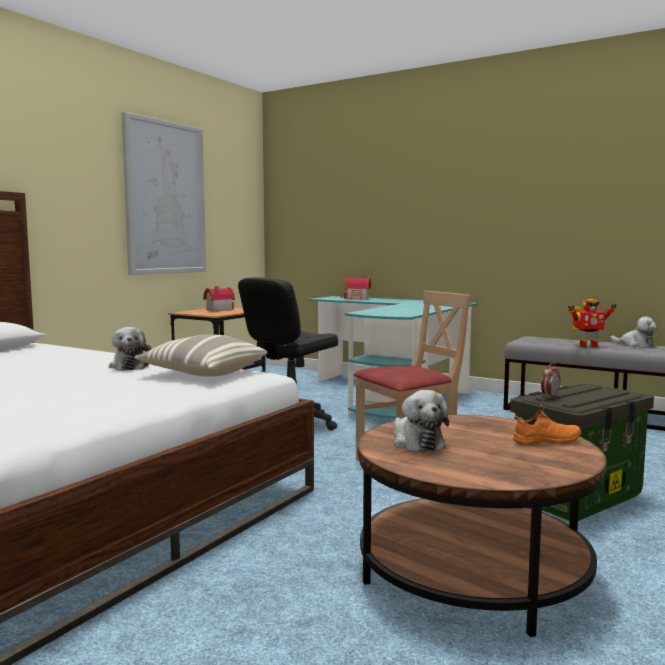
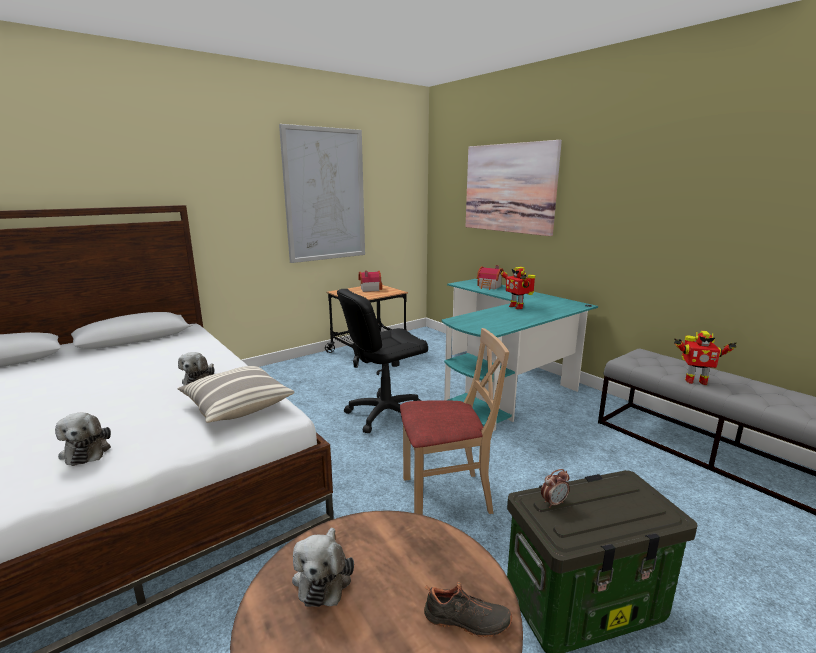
camera: 20 degrees right, 10 degrees up
(369, 194) = (509, 188): none -> picture
(405, 305) = (516, 307): none -> toy robot
(547, 442) = (466, 622): orange shoe -> black shoe
(635, 344) = (759, 385): plush toy -> plush toy (86, 450)

